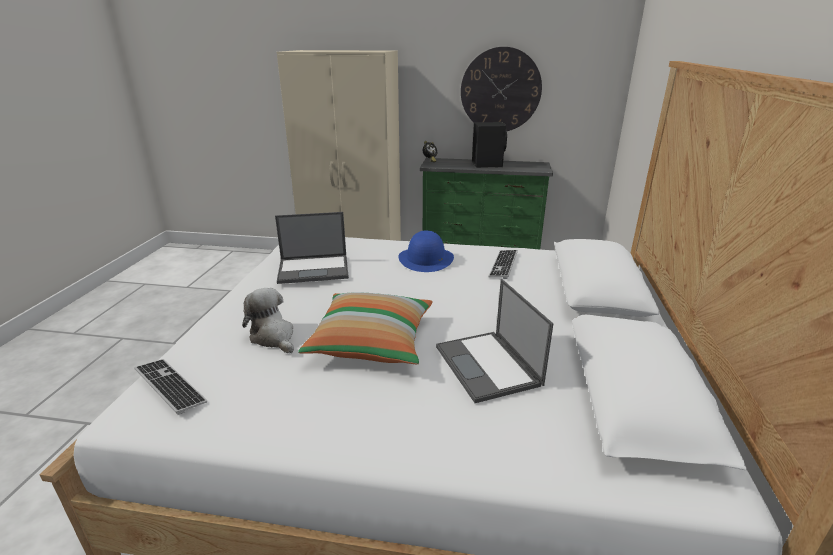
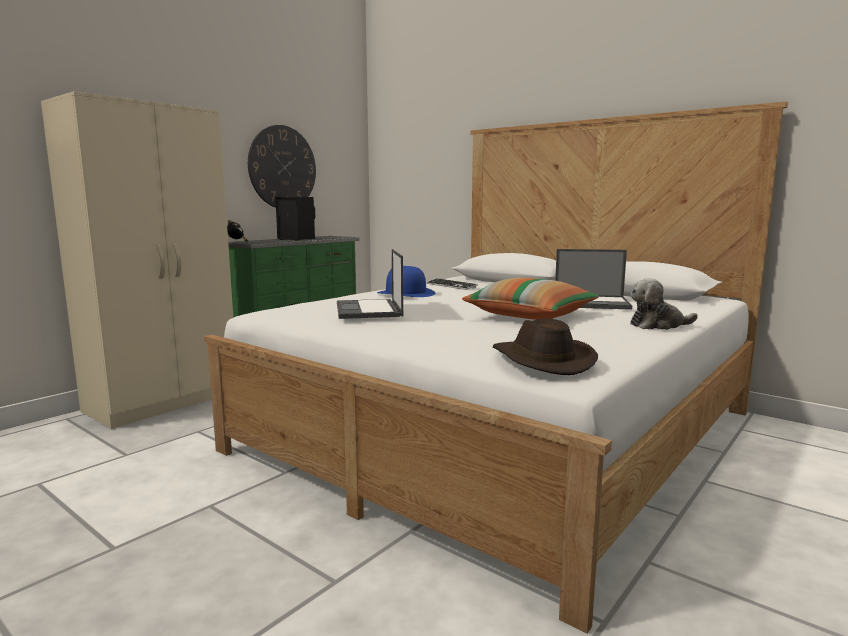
camera: 60 degrees left, 15 degrees down
(170, 387) = (540, 360): keyboard -> brown hat
(273, 337) = (484, 333): plush toy -> plush toy (658, 325)
(314, 269) = (369, 310): laptop -> laptop turned 150 degrees clockwise

